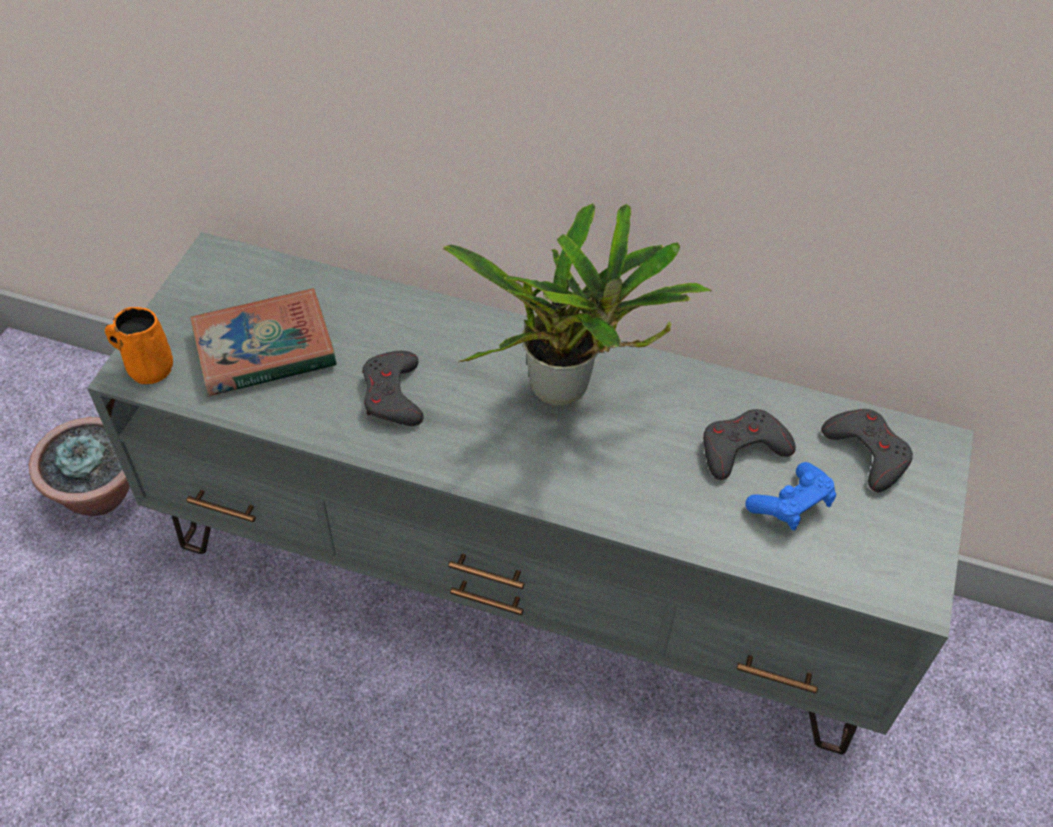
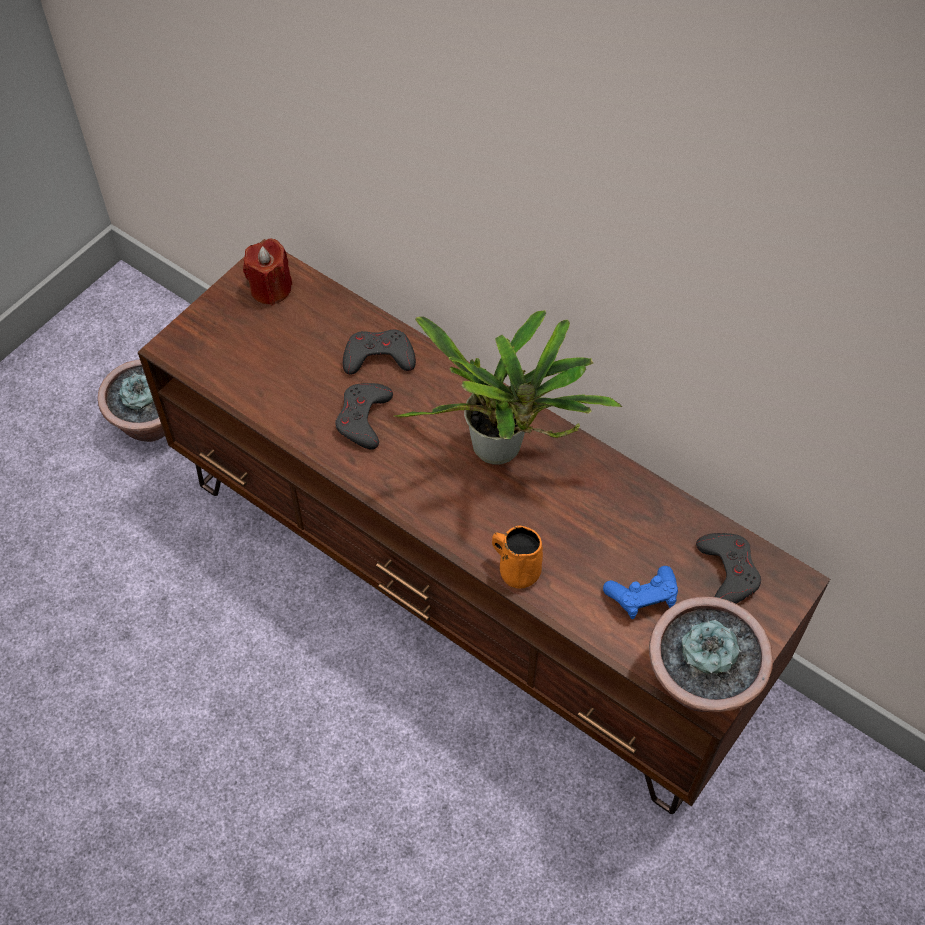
camera: 20 degrees right, 5 degrees up
(148, 368) = (187, 347): orange mug -> orange mug (517, 571)
(229, 282) = (271, 289): none -> red candle
(264, 349) = (278, 354): book -> none
(525, 573) = (466, 586): grey tv stand -> brown tv stand
(742, 448) = (624, 539): grey game controller -> grey game controller (378, 357)
(896, 580) = (700, 682): none -> potted plant

